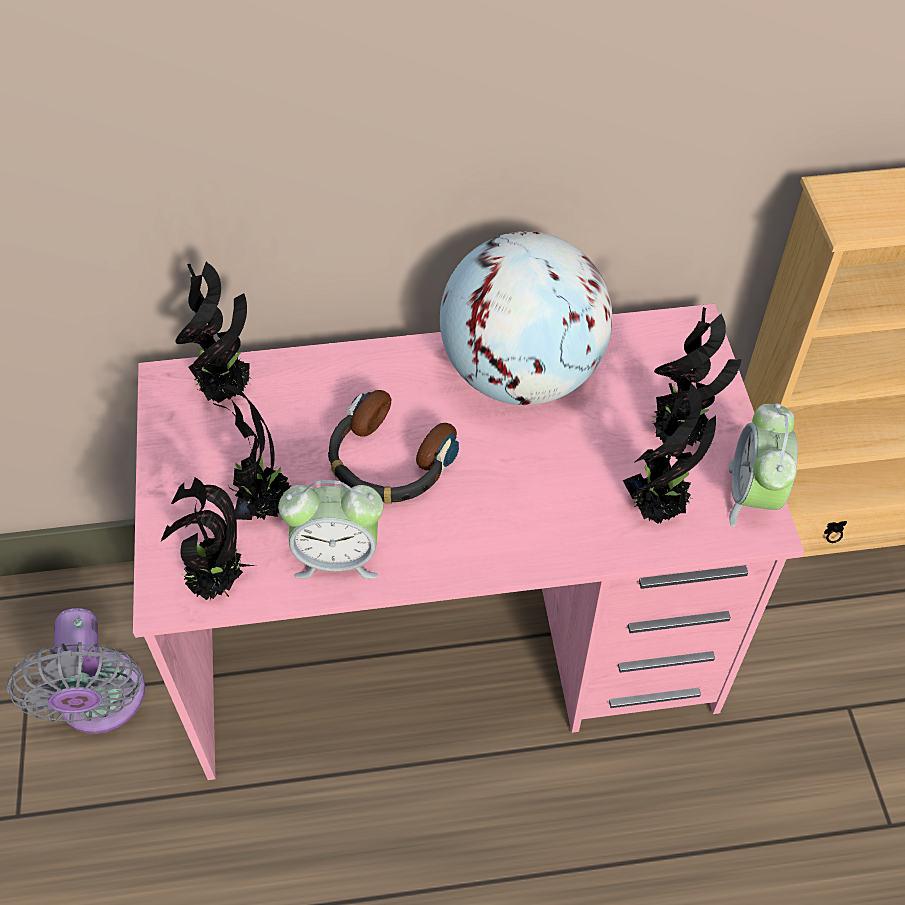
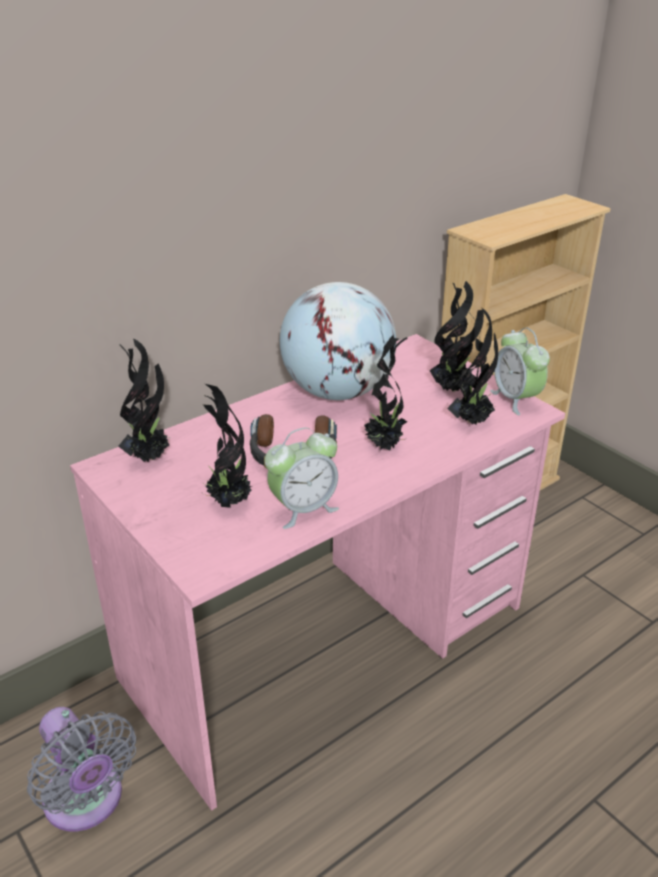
camera: 30 degrees left, 20 degrees down
(217, 584) = (232, 552): potted plant -> potted plant (385, 446)

